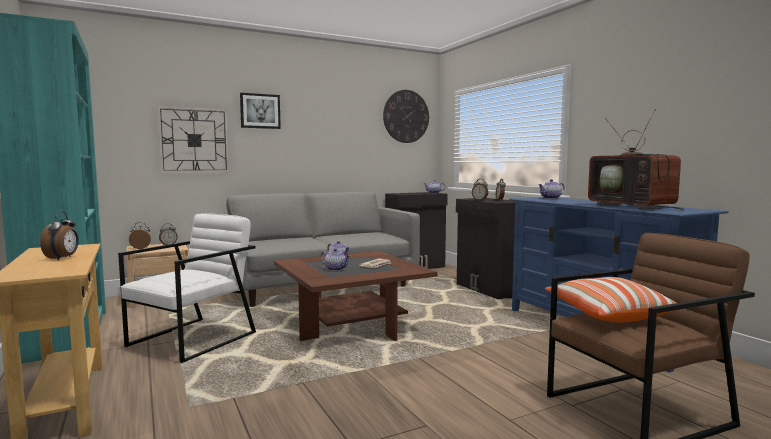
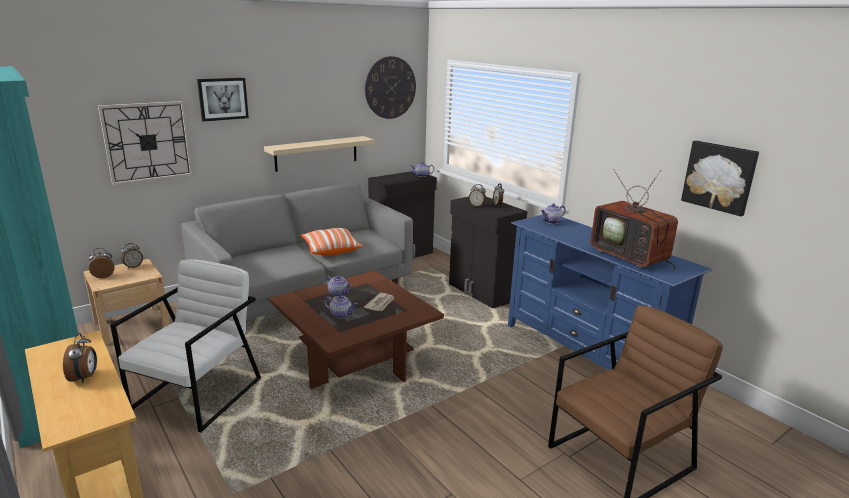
camera: 10 degrees left, 15 degrees up
(339, 166) = (316, 153): none -> beige shelf
(607, 314) = (604, 388): pillow -> pillow (330, 250)
(723, 120) = (719, 177): none -> picture

